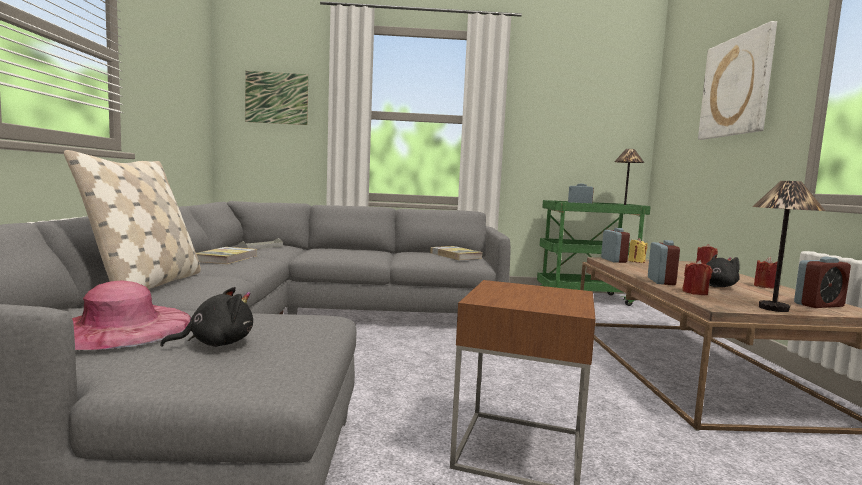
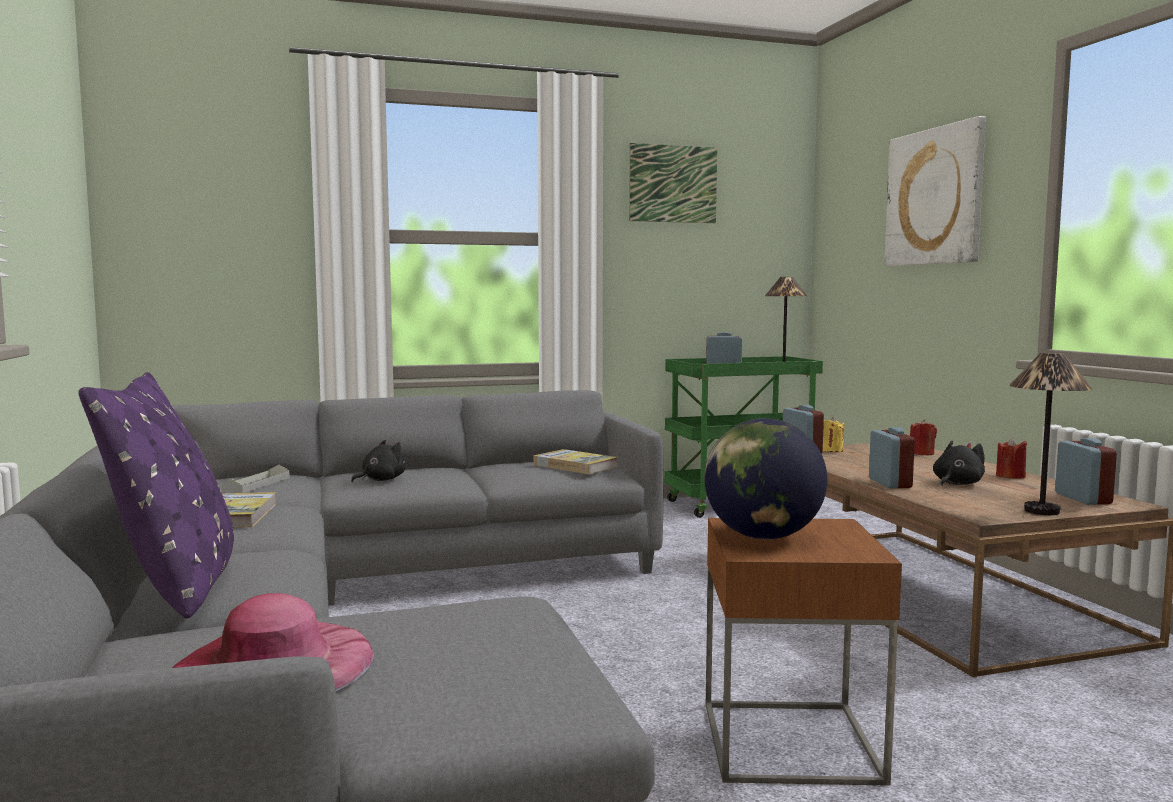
camera: 15 degrees left, 0 degrees up
(147, 284) = (178, 584): beige pillow -> purple pillow
(216, 344) = (437, 667): black plush toy -> black plush toy (381, 480)
(276, 98) = (214, 212): picture -> picture (673, 184)
(506, 292) = (762, 536): none -> globe
(695, 293) = (942, 498): red candle -> none
(819, 305) = (1083, 499): alarm clock -> alarm clock turned 60 degrees counterclockwise

